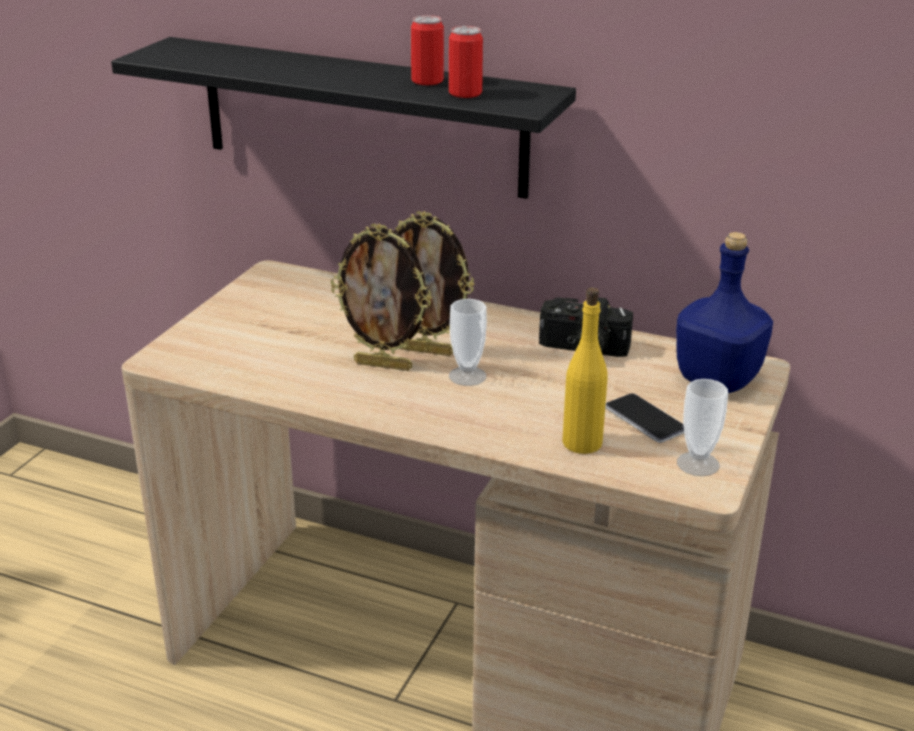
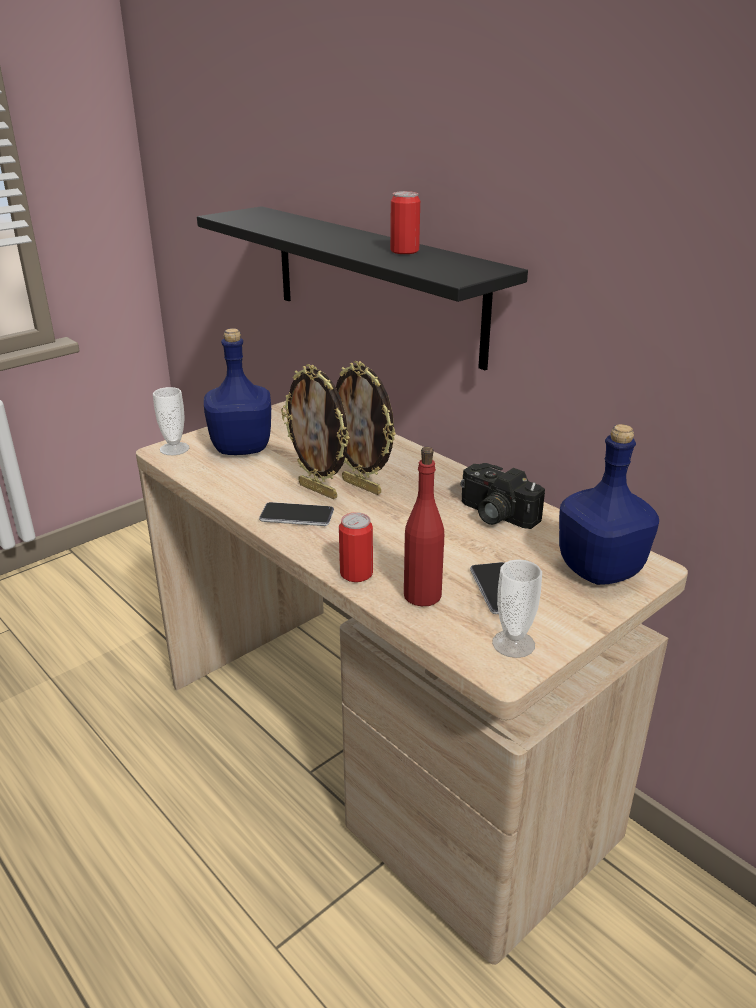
camera: 25 degrees right, 0 degrees up
(250, 337) = (242, 448): none -> blue bottle
(386, 397) = (297, 516): none -> phone
(465, 93) = (422, 262): can -> can (356, 573)
(467, 376) = (377, 514): cup -> cup (174, 449)
(582, 443) = (423, 595): yellow bottle -> red bottle

